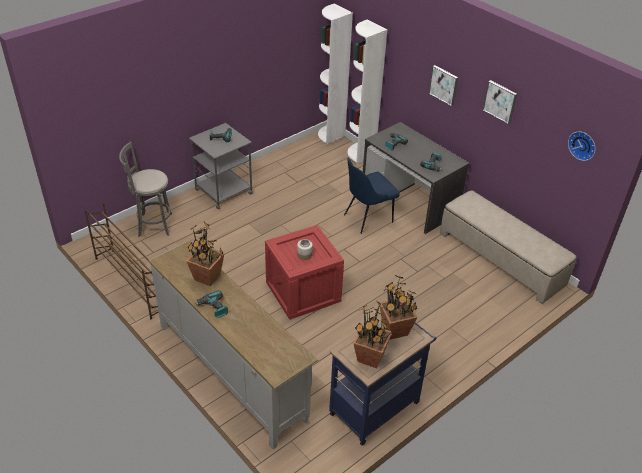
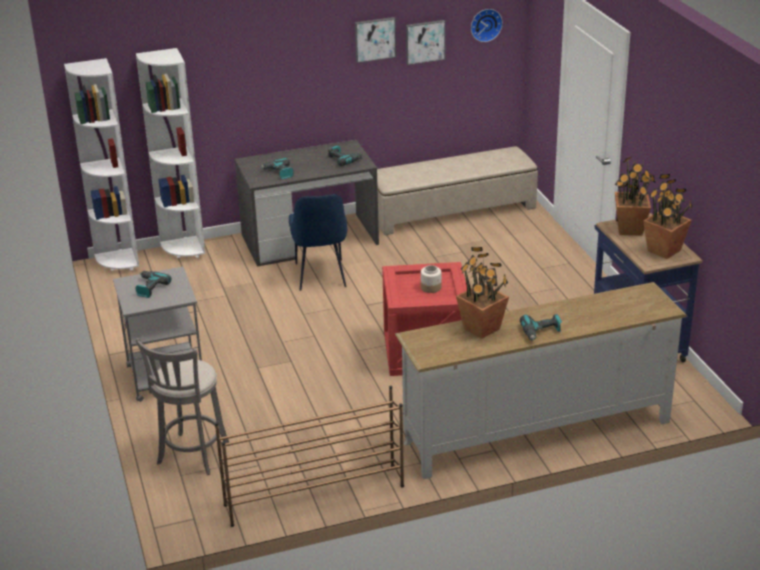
camera: 65 degrees left, 10 degrees down
(444, 85) = (289, 68): picture -> picture (425, 41)

